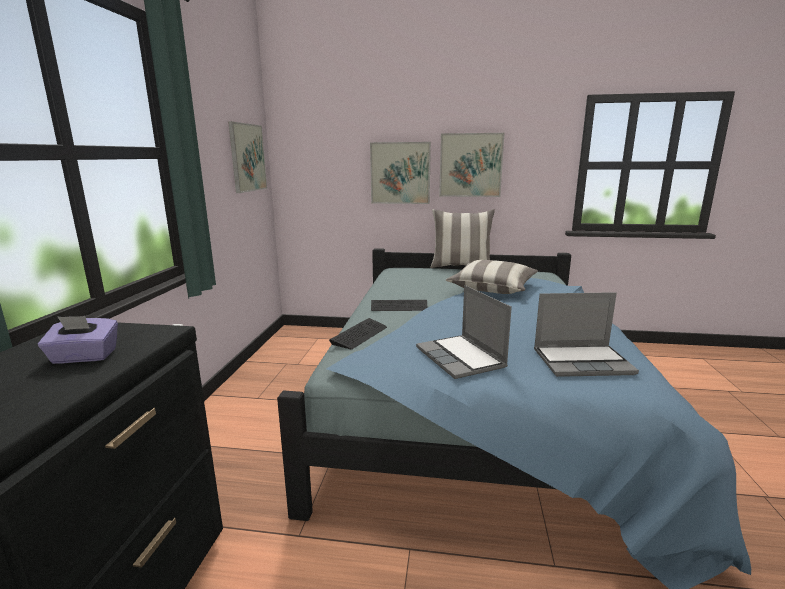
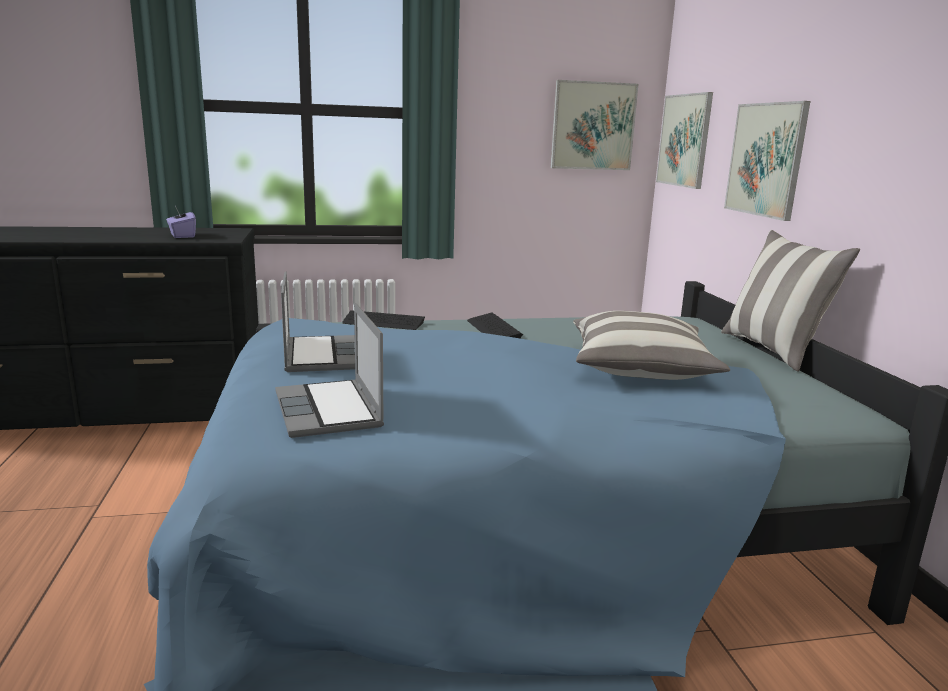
camera: 70 degrees right, 0 degrees up
(461, 358) = (320, 355): laptop -> laptop turned 120 degrees clockwise
(470, 165) = (858, 149): picture -> picture (684, 140)

